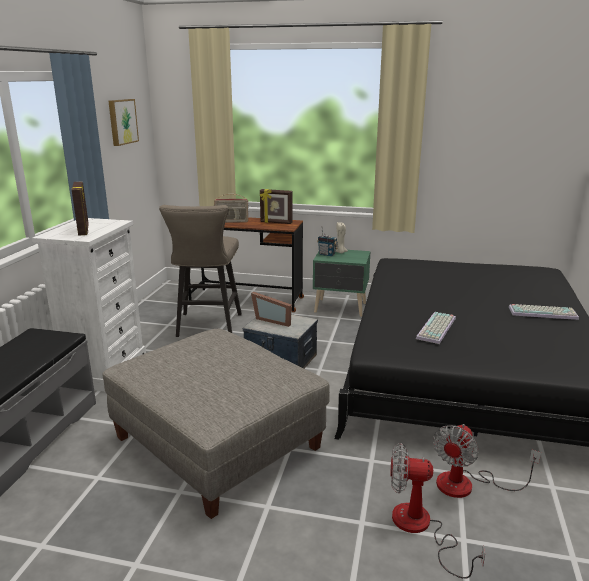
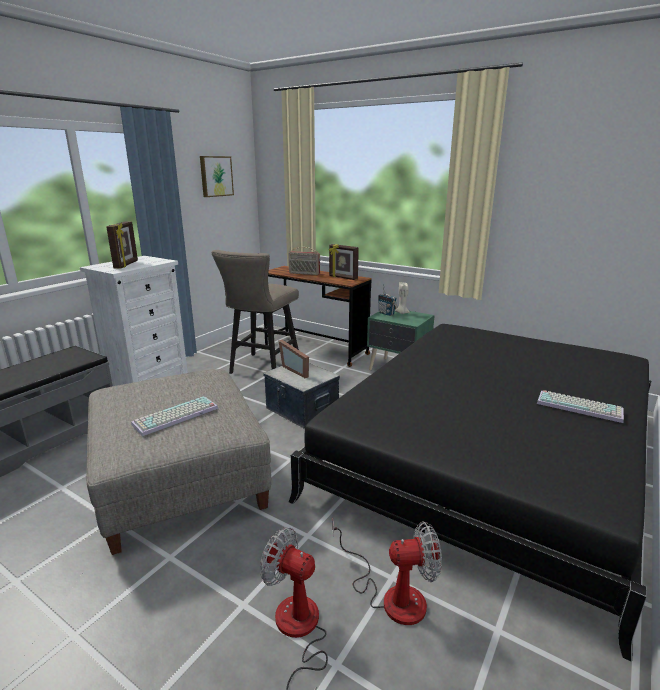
camera: 20 degrees right, 0 degrees up
(437, 329) = (429, 404): keyboard -> keyboard (175, 417)
(467, 484) = (391, 595): fan -> fan turned 150 degrees counterclockwise

